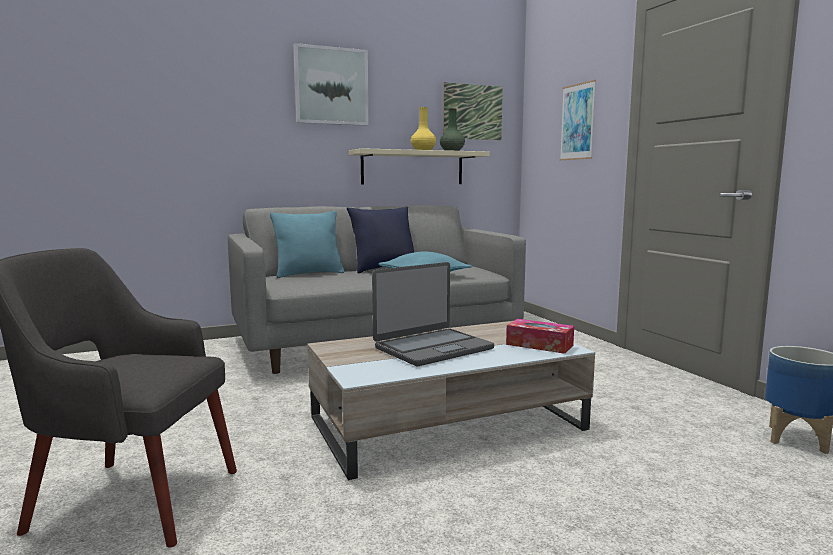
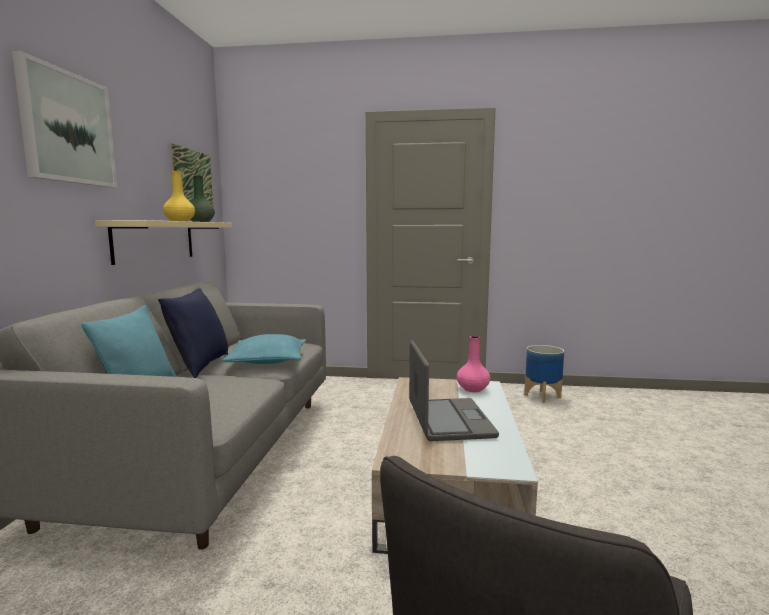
camera: 60 degrees left, 0 degrees up
(539, 345) = (472, 389): tissue box -> pink vase
(577, 122) = (304, 199): picture -> none

